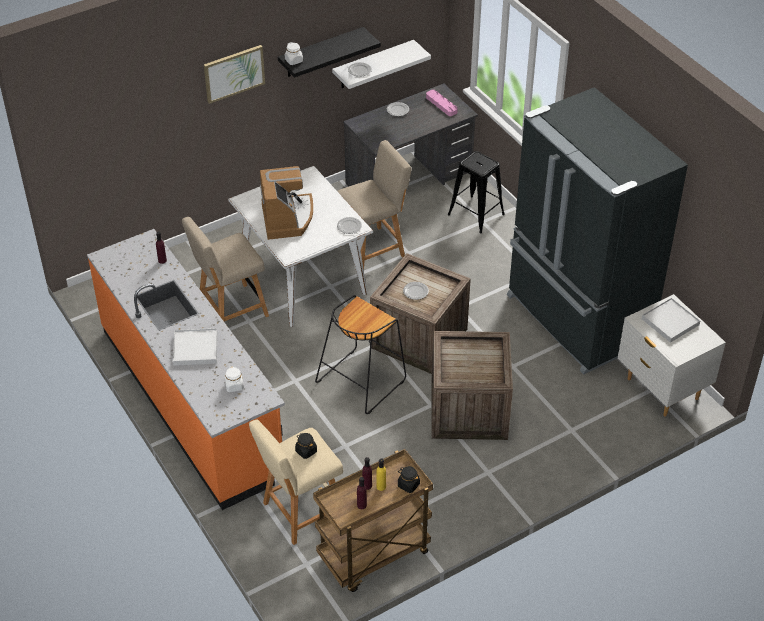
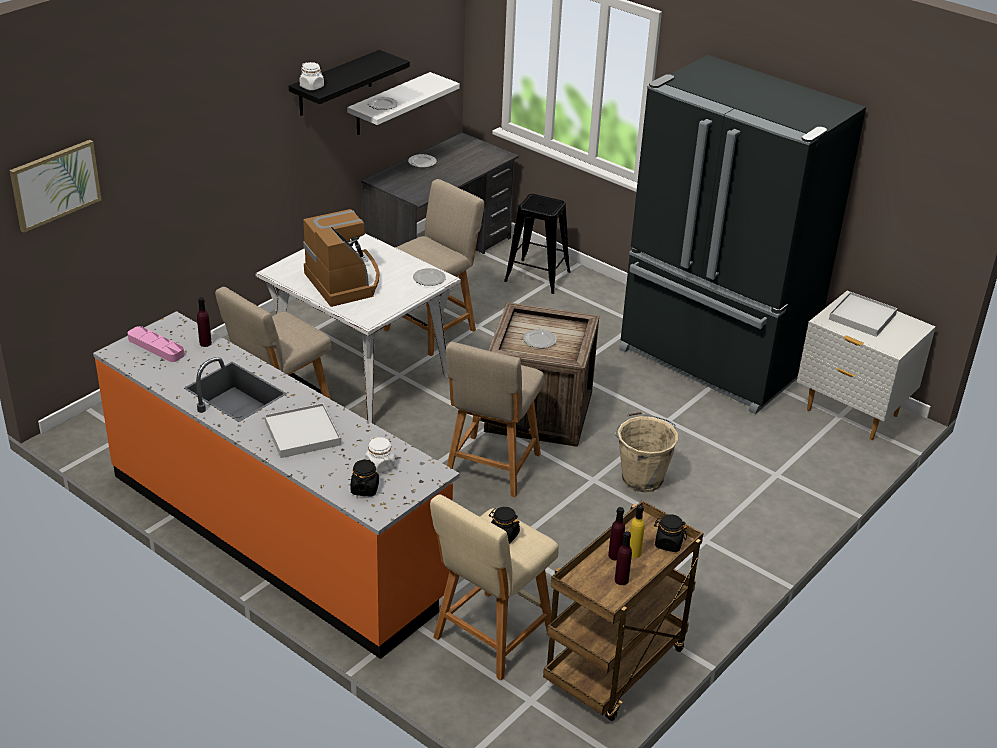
camera: 20 degrees left, 10 degrees down
(217, 401) = (364, 489): none -> black jar
(234, 73) = (240, 107): picture -> picture (55, 184)
(361, 380) = (491, 469): black stool -> beige chair
(441, 105) = (471, 151): pink tray -> pink tray (156, 347)
(467, 411) = (641, 478): crate -> beige bucket

